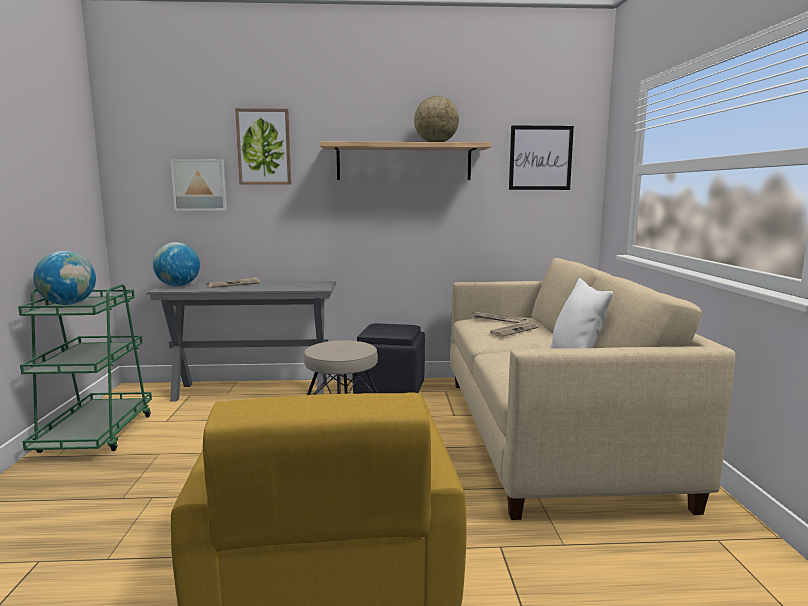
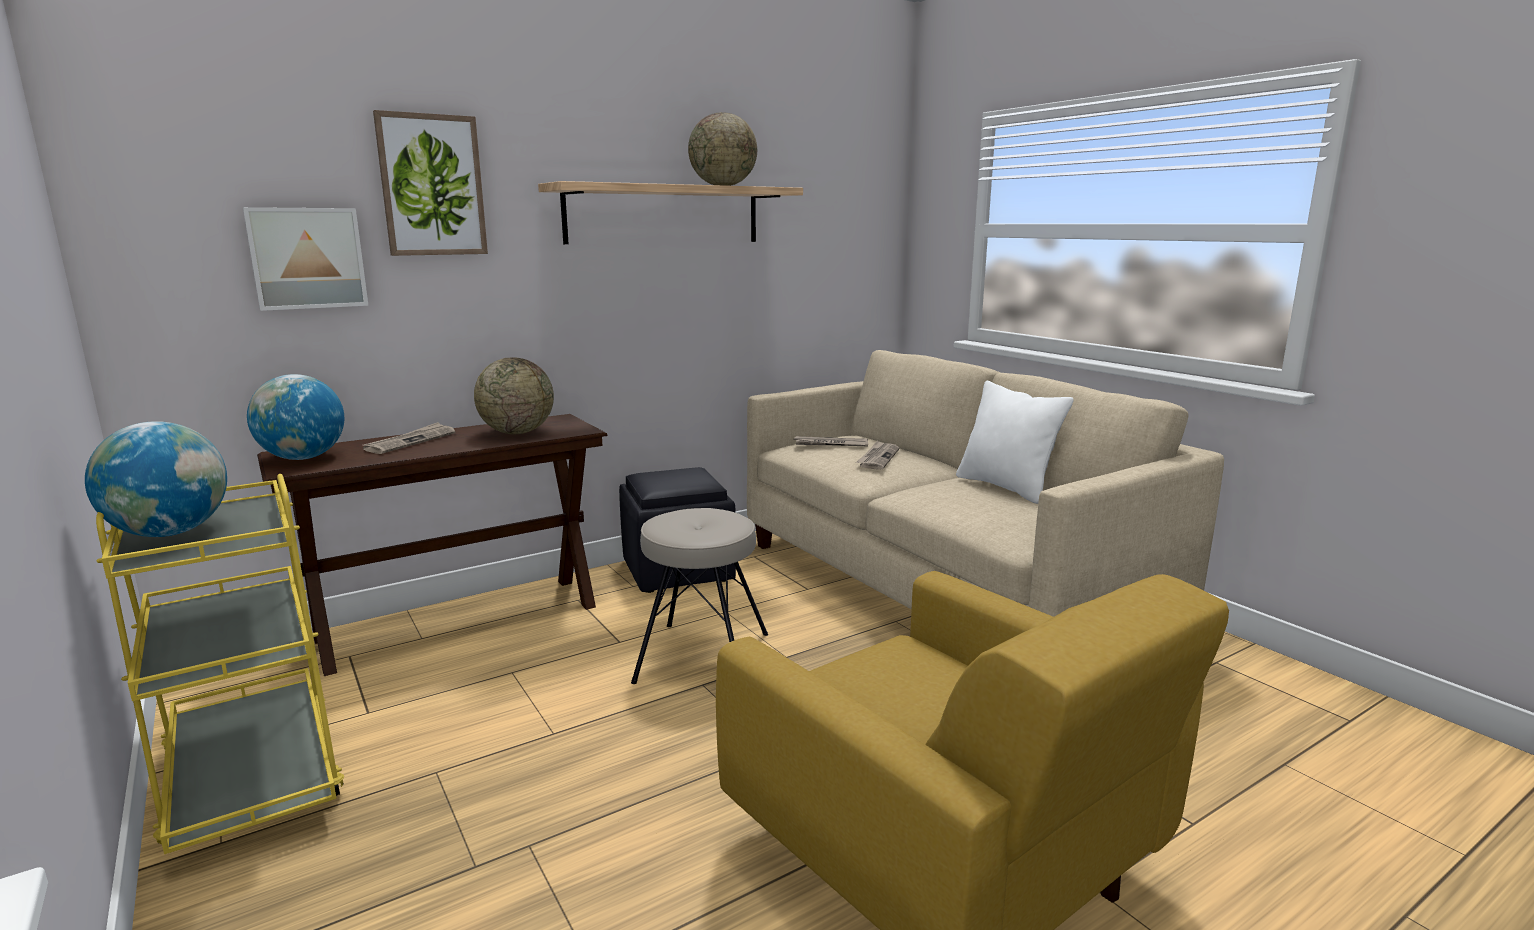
camera: 30 degrees left, 5 degrees up
(96, 434) = (253, 777): green cart -> yellow cart
(252, 391) = (461, 622): grey console table -> brown console table
(287, 286) = (517, 432): none -> globe
(540, 158) = (838, 209): picture -> none

